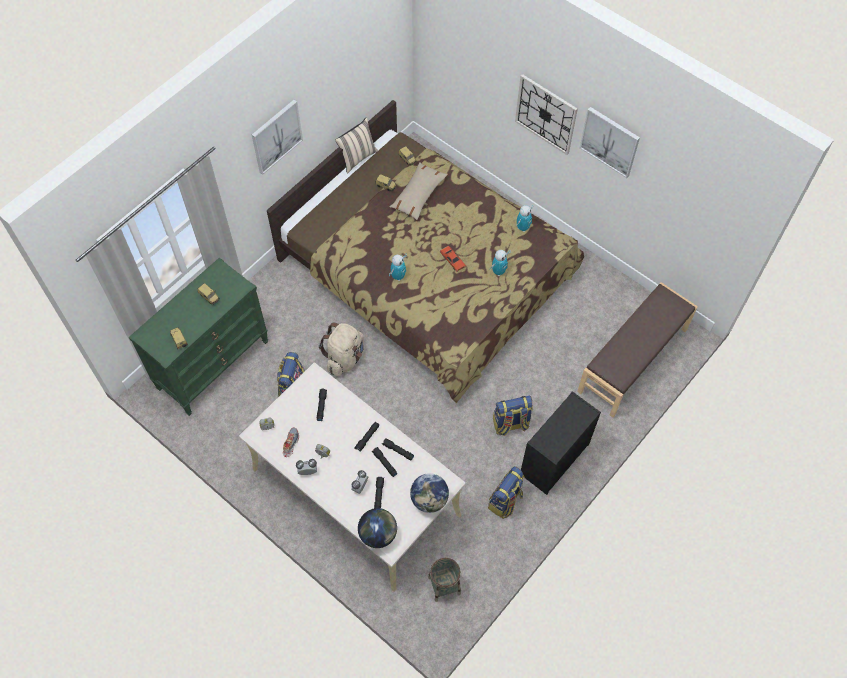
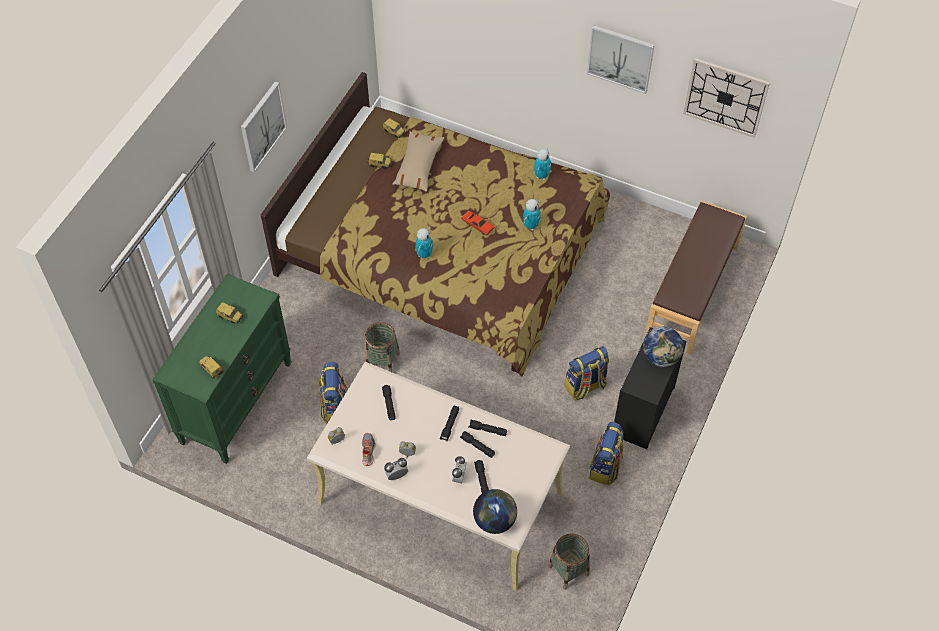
camera: 15 degrees left, 5 degrees down
(345, 358) = (382, 360): beige backpack -> basket
(357, 157) = (337, 142): beige pillow -> none
(429, 499) = (538, 471): globe -> globe (661, 357)
(546, 114) = (542, 46): wall clock -> wall clock (725, 97)

